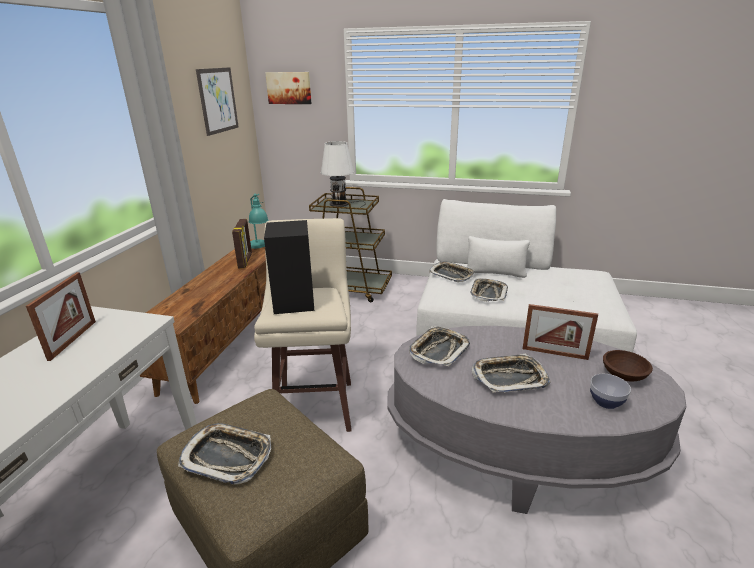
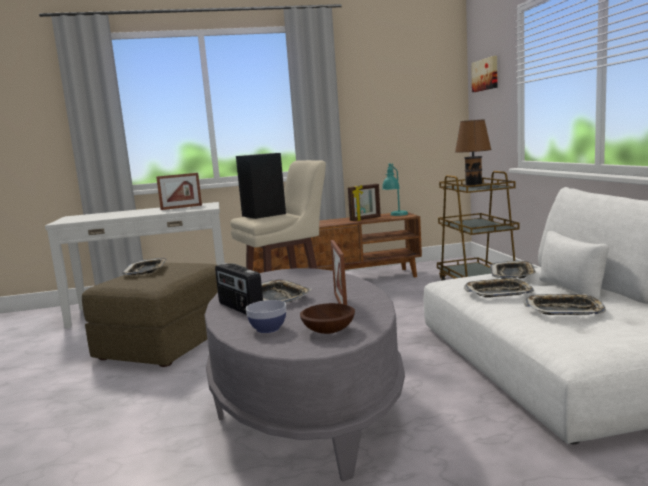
camera: 65 degrees right, 15 degrees down
(218, 100) = (409, 89): picture -> none
(341, 204) = (475, 186): white table lamp -> brown table lamp
(439, 350) = (298, 276): tray -> tray (564, 310)
(530, 405) = (240, 308): none -> radio

